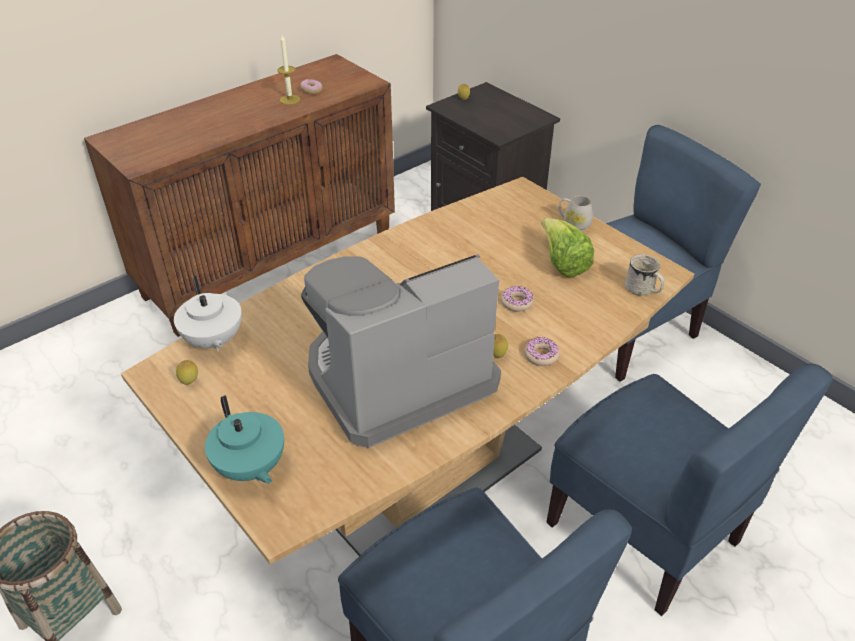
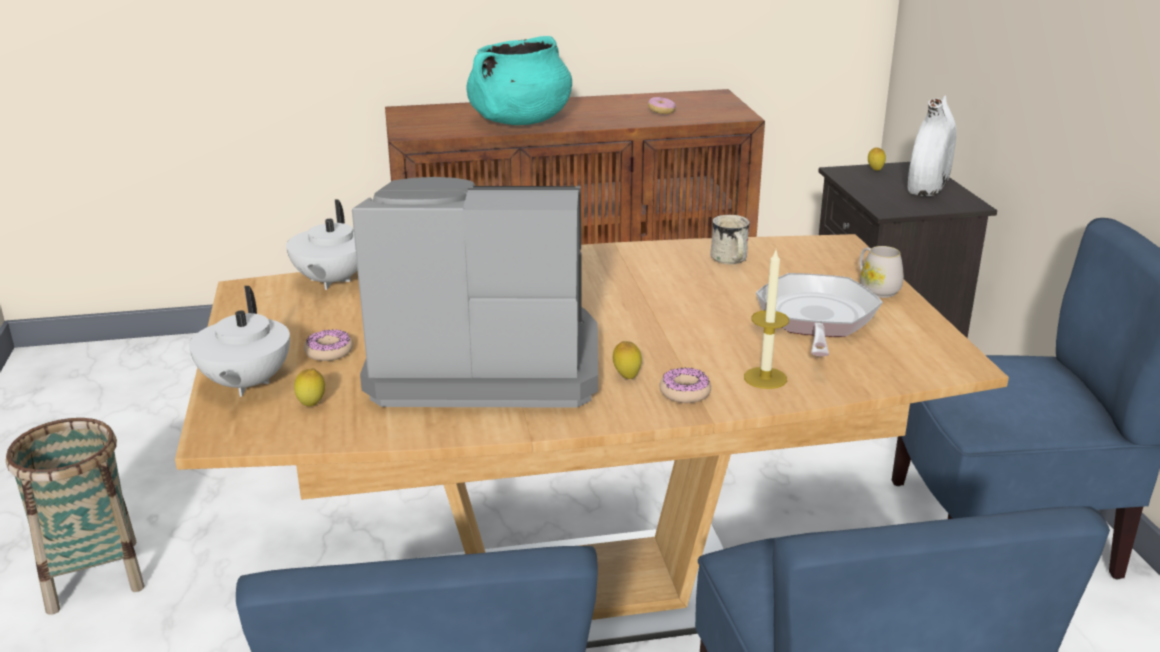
camera: 30 degrees right, 15 degrees down
(190, 382) = (270, 305): lemon -> lemon (312, 405)
(214, 128) = (520, 121): none -> turquoise cooking pot
(250, 468) = (245, 384): turquoise teapot -> white teapot
(290, 99) = (628, 114): candle -> candle (765, 378)
(506, 107) = (928, 186): none -> white vase
(516, 302) = (710, 339): donut -> donut (329, 352)
(562, 263) = (816, 320): lettuce -> frying pan
(643, 290) = (905, 372): white mug -> white mug (730, 261)

